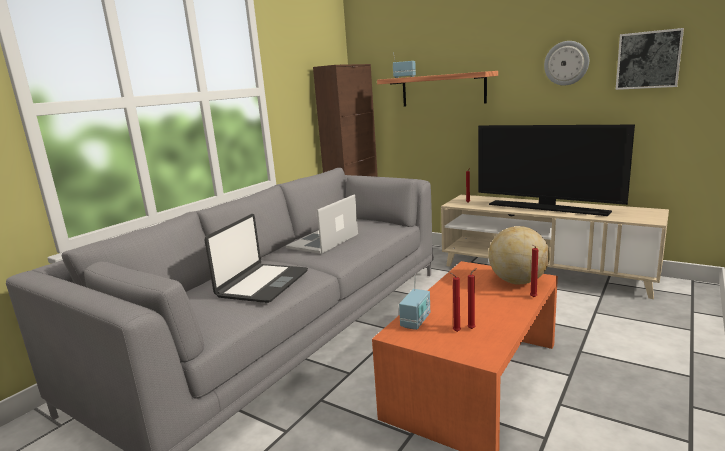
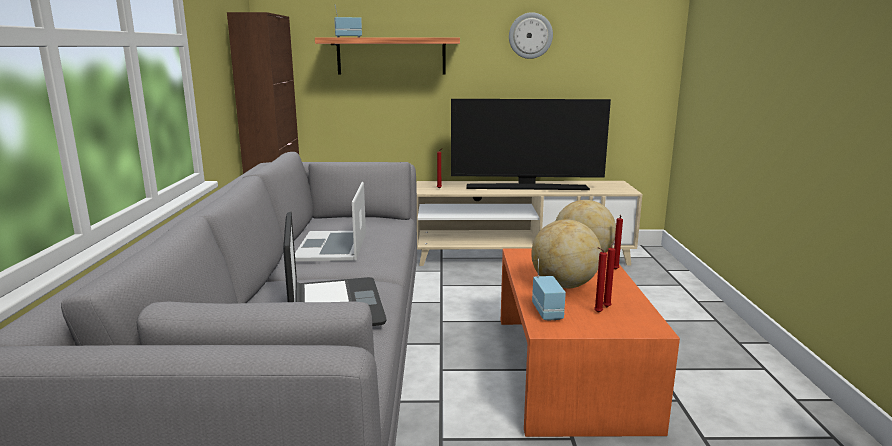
camera: 35 degrees left, 0 degrees up
(463, 302) = (563, 285): none -> globe
(648, 60) = (604, 38): picture -> none

